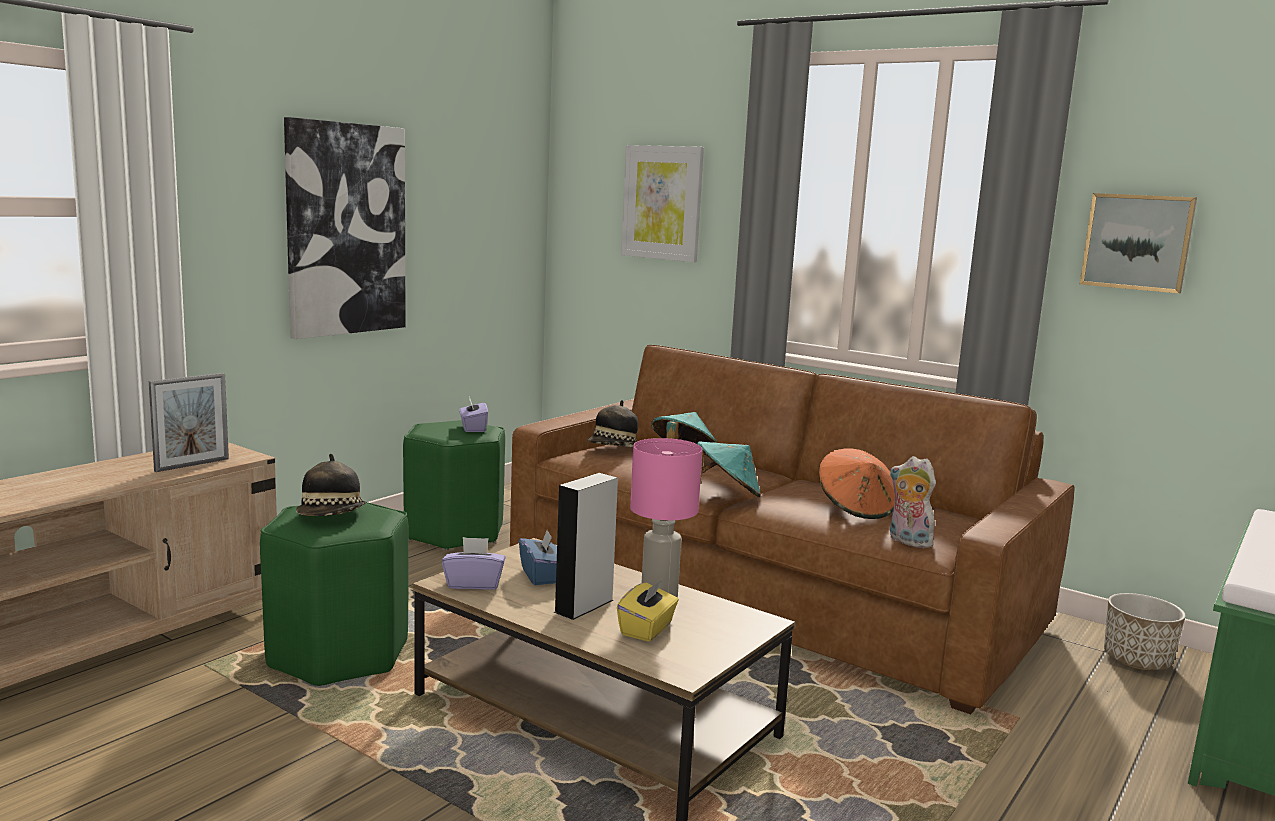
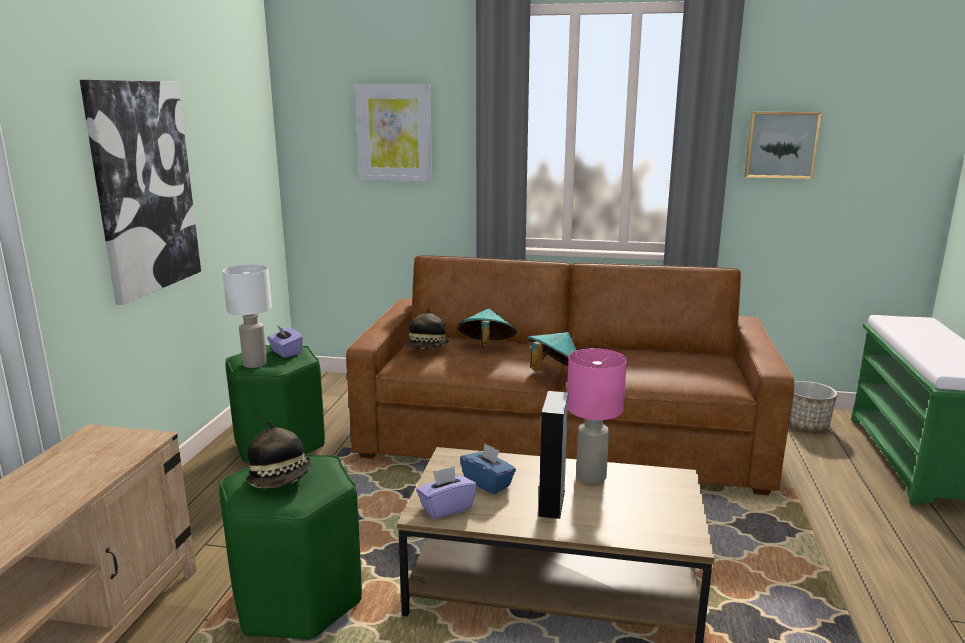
camera: 25 degrees left, 5 degrees up
(192, 465) = (104, 463): picture frame -> none
(431, 432) = (254, 364): none -> white table lamp
(647, 629) = (619, 510): yellow tissue box -> none
(856, 508) = (652, 365): orange hat -> none
(907, 541) = (713, 385): plush toy -> none

